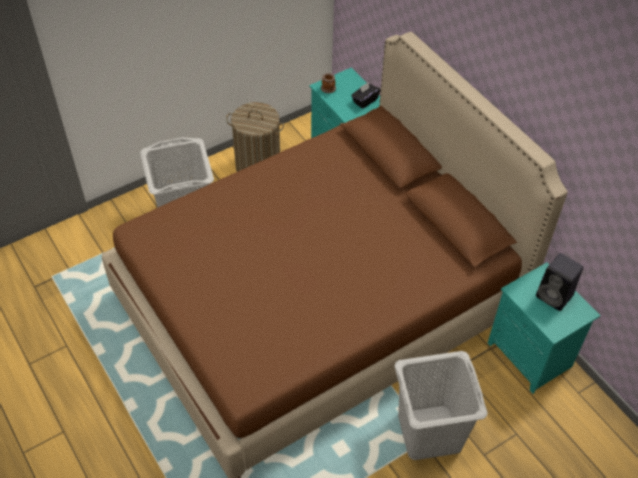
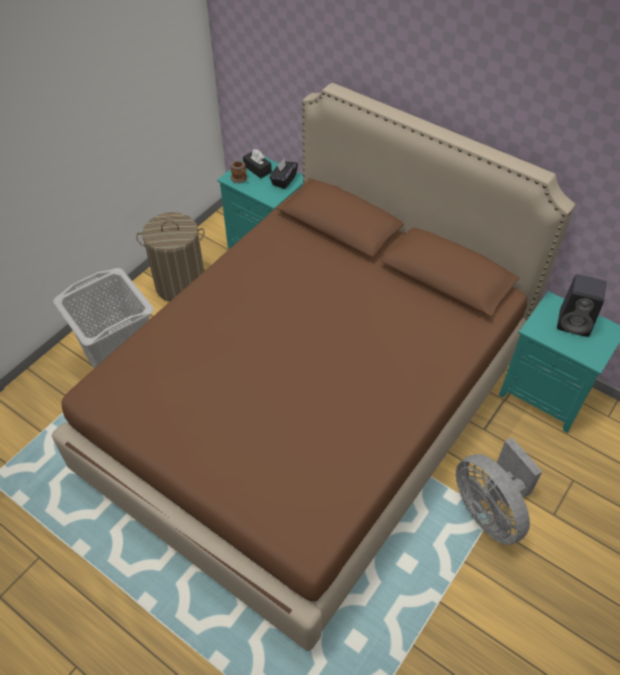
camera: 20 degrees left, 0 degrees up
(347, 84) = (257, 169): none -> black tissue box
(430, 433) = (489, 511): grey laundry basket -> grey fan

